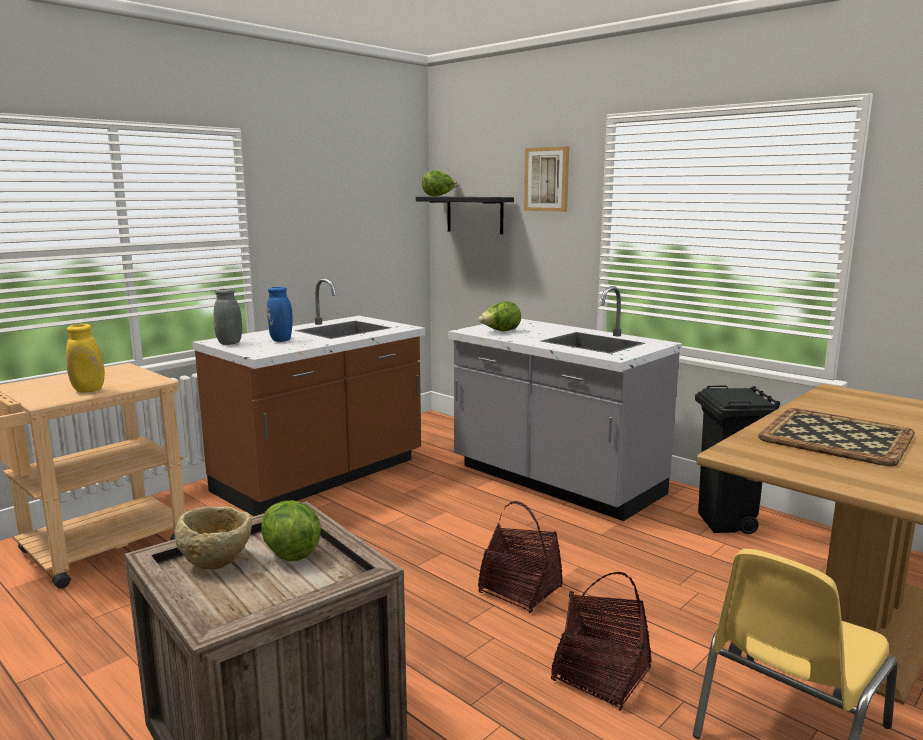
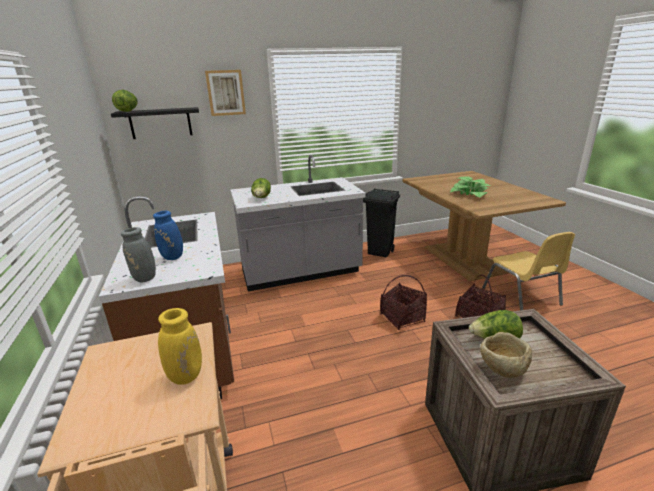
camera: 60 degrees left, 10 degrees up
(838, 436) = (469, 193): tray -> potted plant

